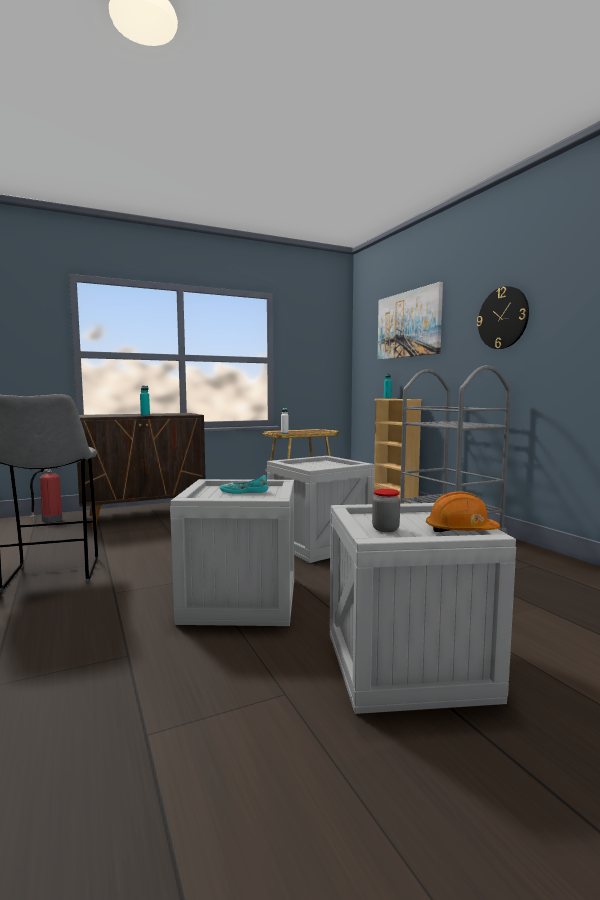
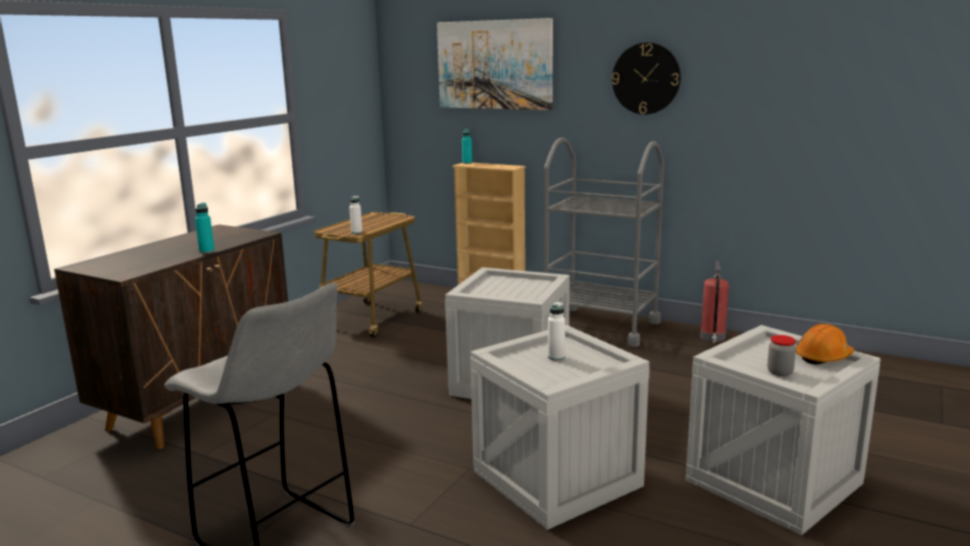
camera: 35 degrees left, 10 degrees up
(51, 520) = (52, 459): fire extinguisher -> fire extinguisher (712, 338)
(244, 492) = (556, 357): turquoise shoe -> white bottle

